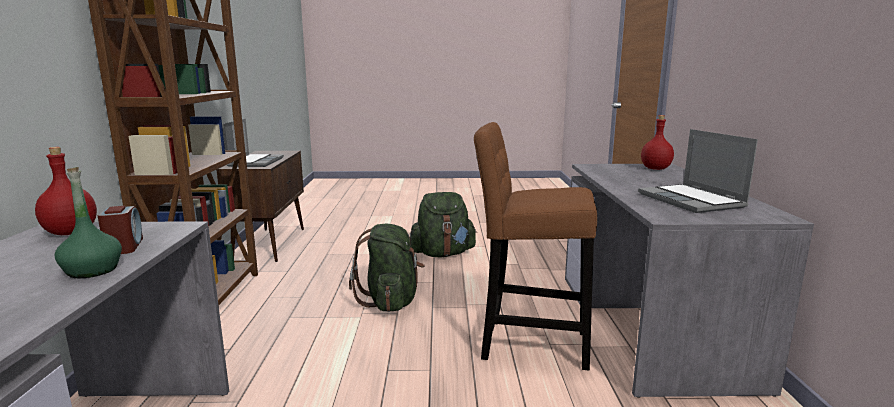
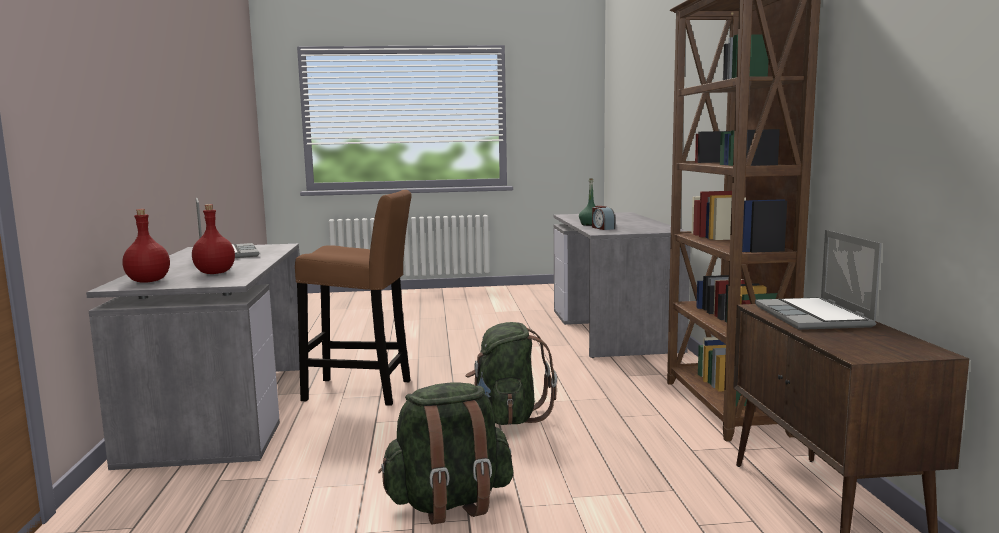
camera: 175 degrees right, 5 degrees down
(72, 232) = (652, 230): red bottle -> red bottle (214, 273)

